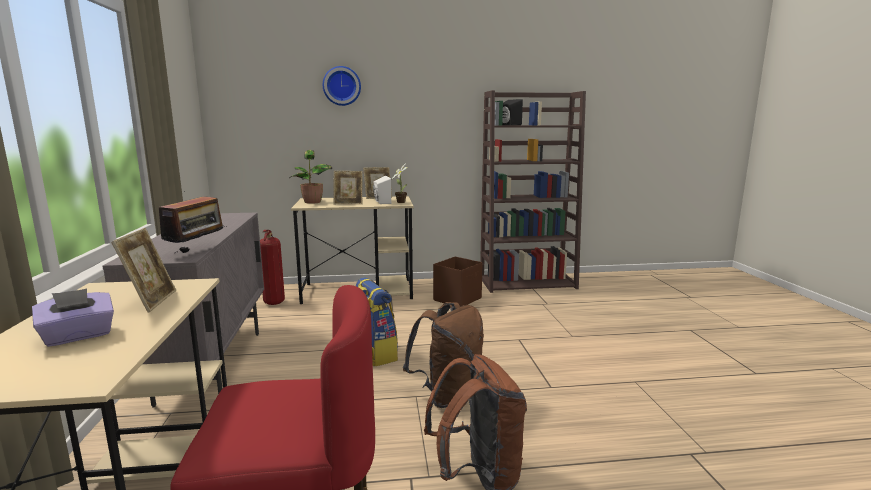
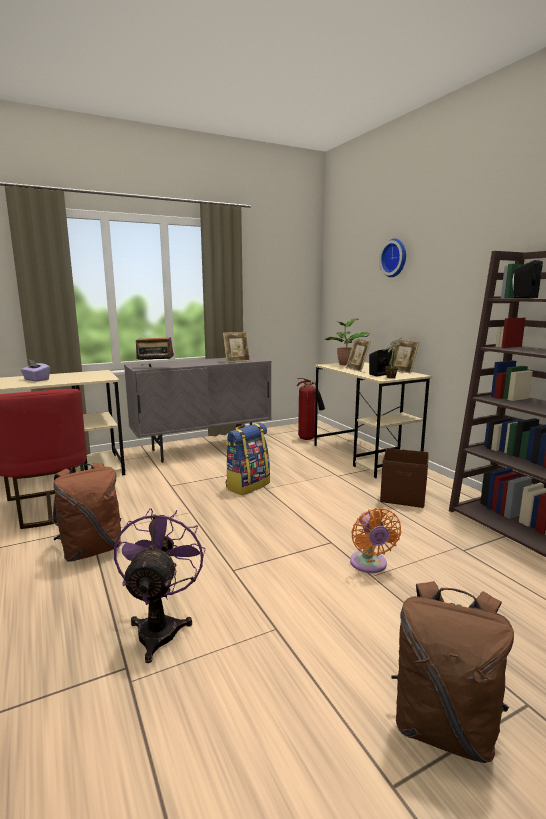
camera: 70 degrees right, 0 degrees up
(151, 301) = (79, 378): picture frame -> picture frame (237, 361)
(381, 202) = (378, 374): white speaker -> black speaker
(448, 395) = (196, 523): brown backpack -> brown backpack (443, 726)
(557, 334) = (369, 565): none -> orange fan
(635, 432) = (160, 627): none -> purple fan

